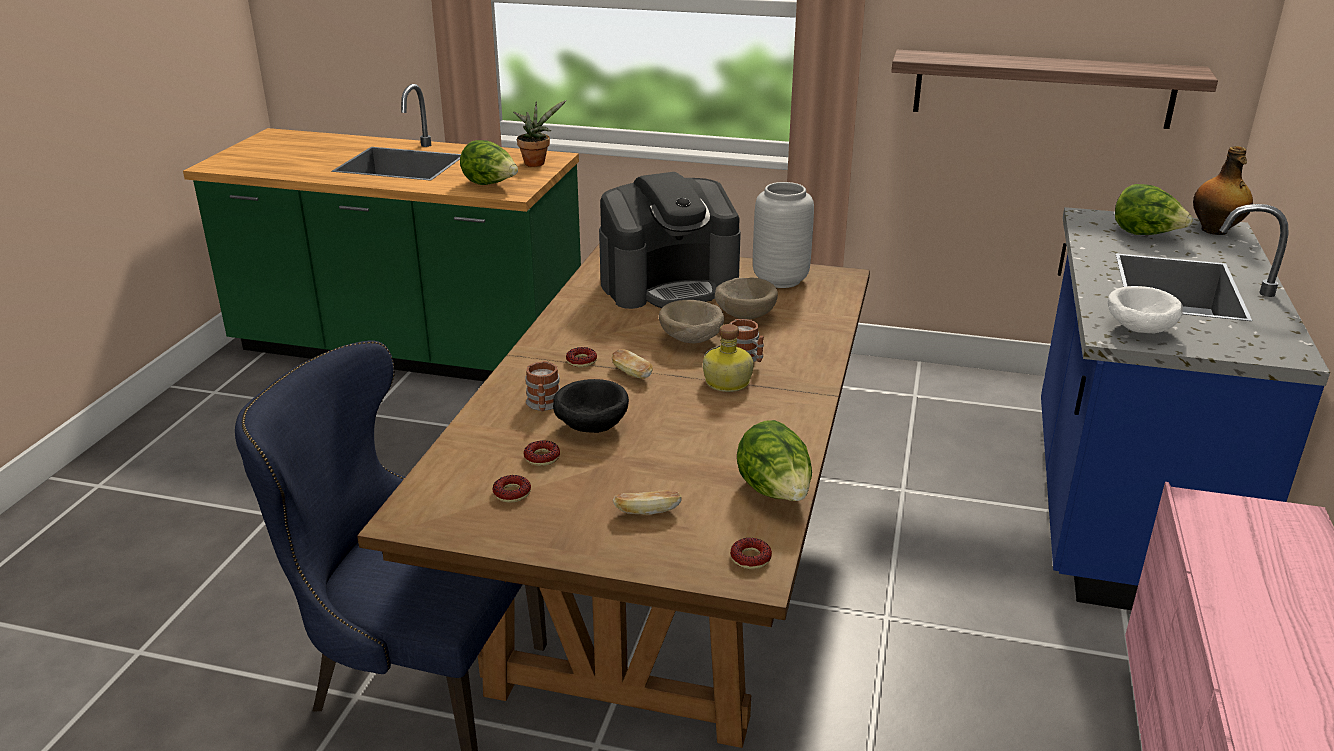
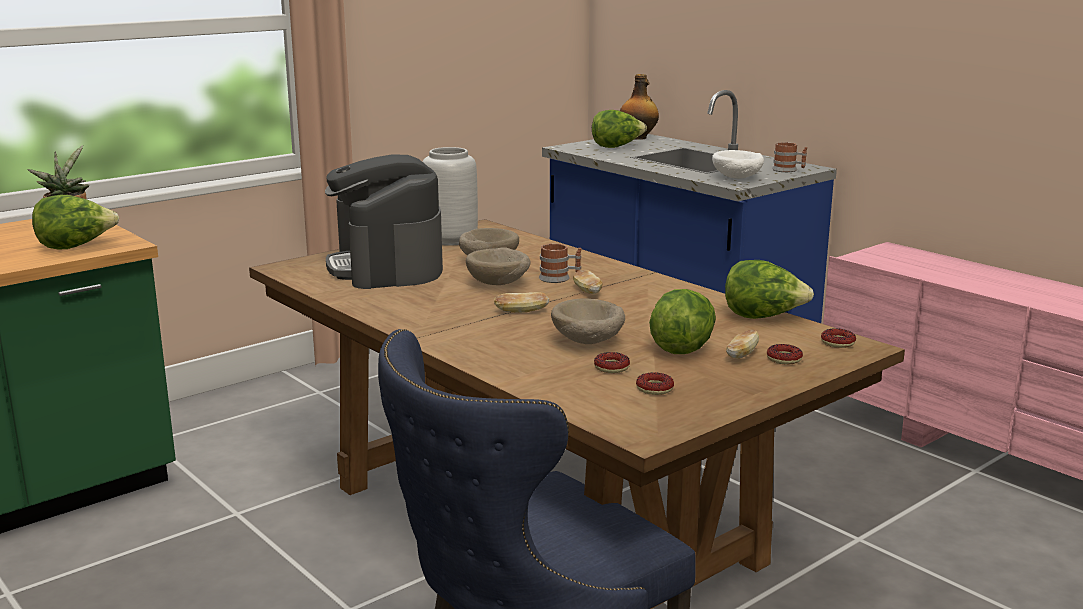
camera: 55 degrees left, 10 degrees down
(543, 405) = (523, 349): mug -> mug (788, 170)
(581, 361) = (468, 321): donut -> donut (784, 359)
(590, 427) = (587, 342): black bowl -> beige bowl
(632, 475) = (682, 347): none -> lettuce
(669, 284) = (386, 267): coffee machine -> coffee machine turned 150 degrees clockwise
(727, 383) = (587, 291): bottle -> bread
(1042, 89) = (469, 67): shelf -> none

